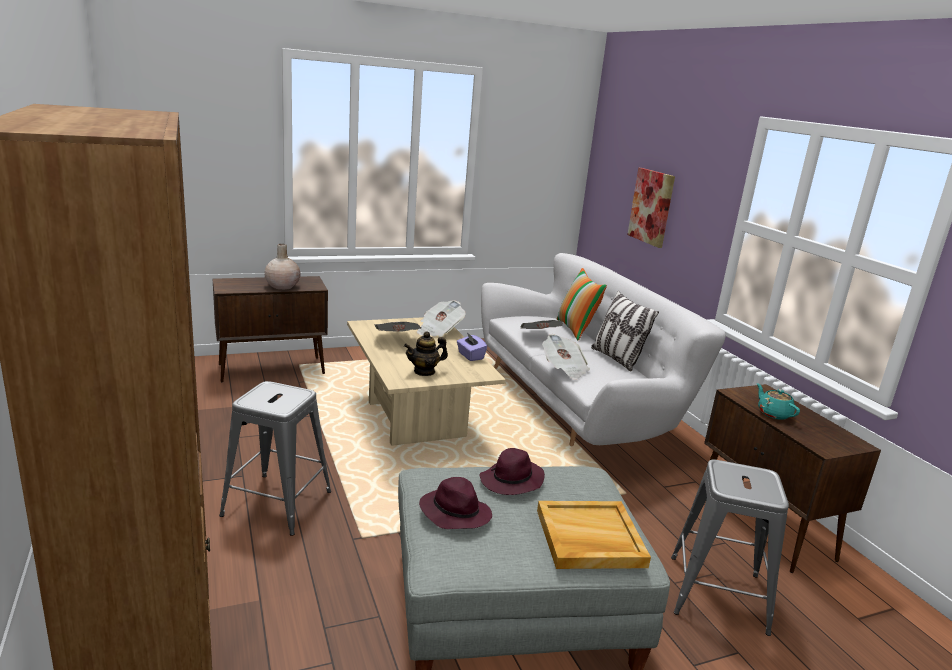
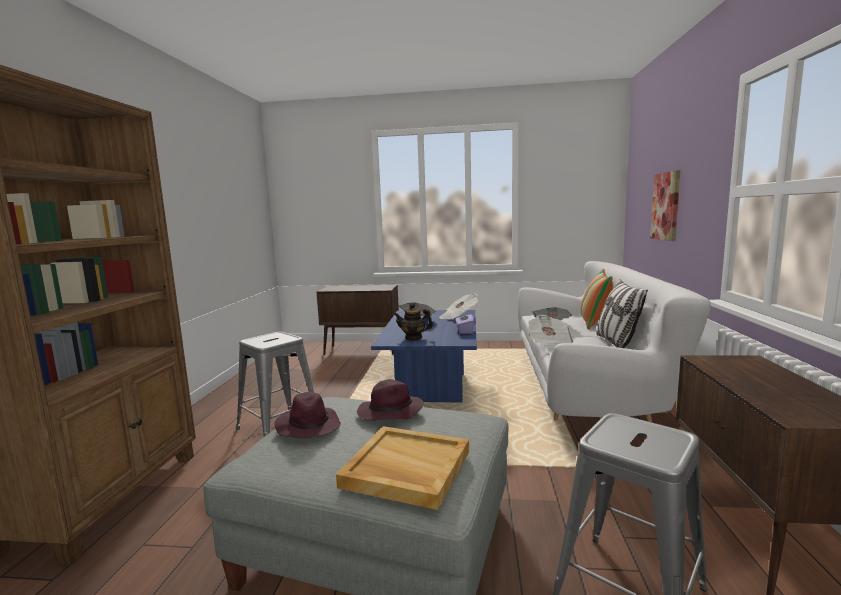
camera: 30 degrees right, 10 degrees down
(282, 286) = (364, 288): beige vase -> none
(415, 419) = (432, 387): beige coffee table -> blue coffee table
(773, 413) = (741, 379): turquoise teapot -> none

